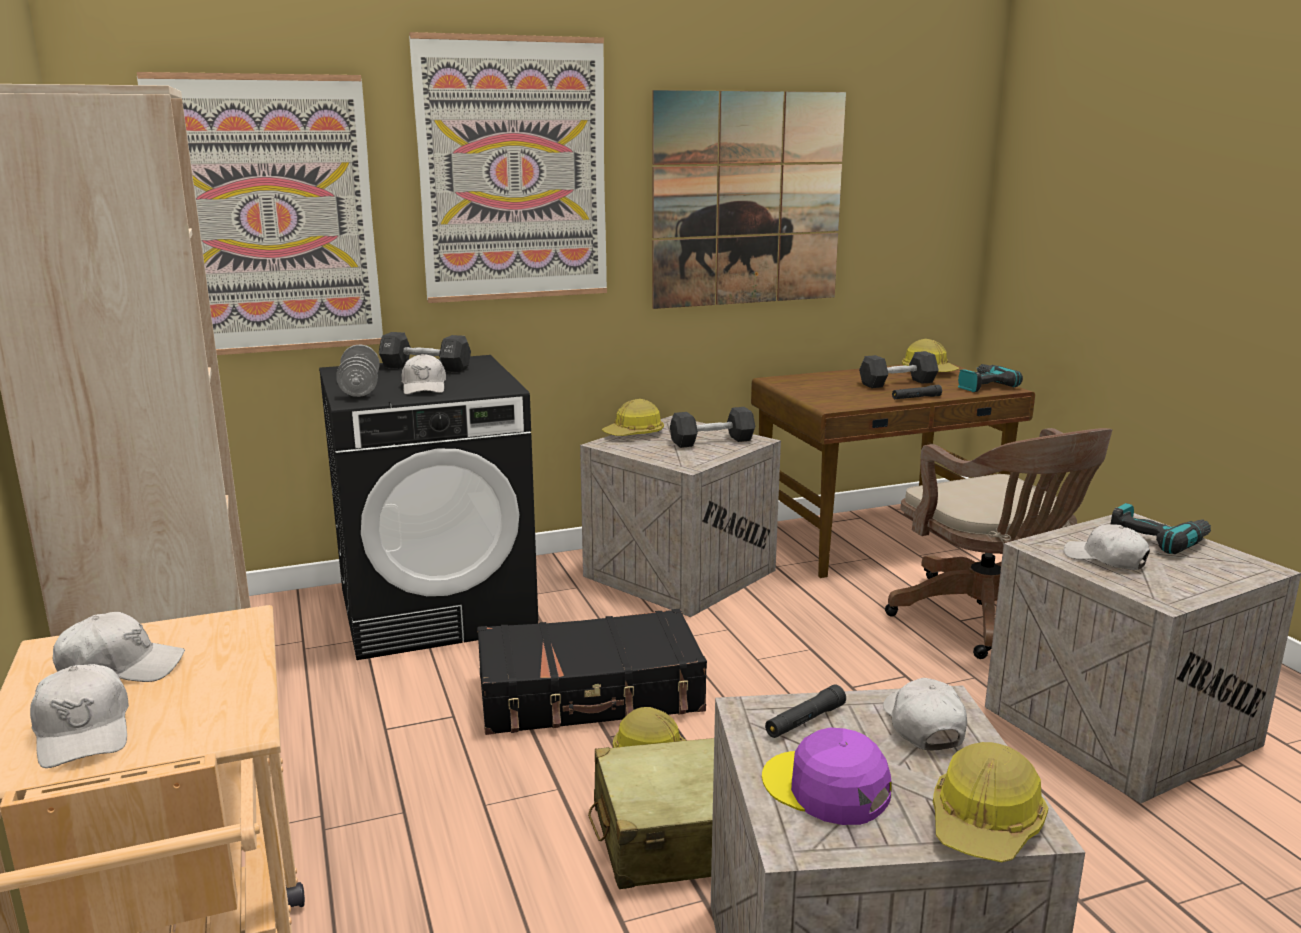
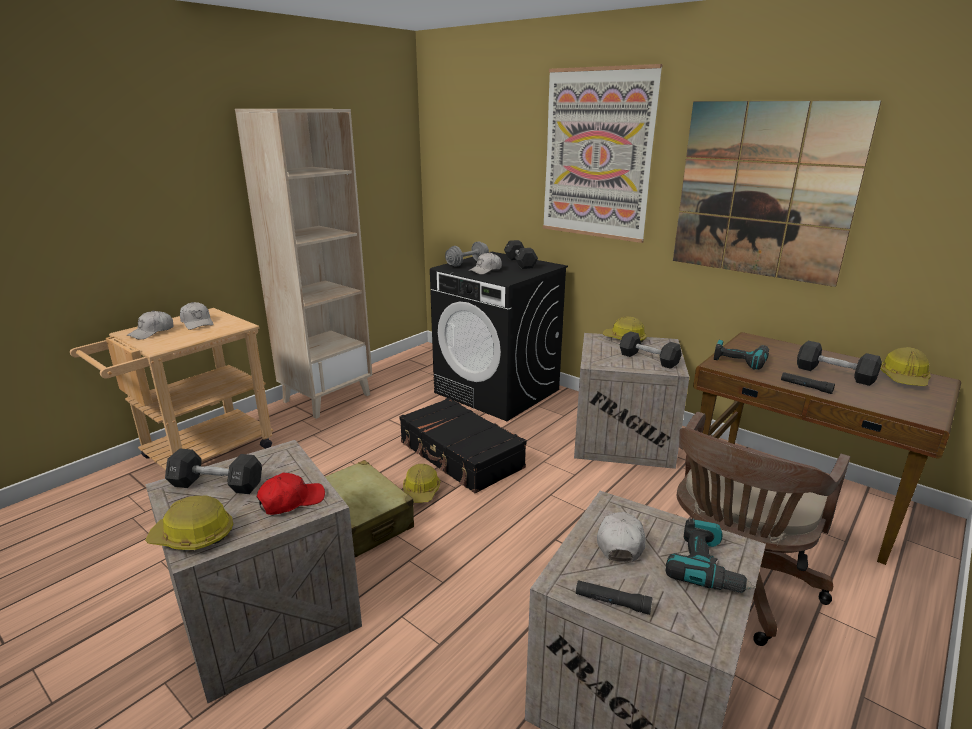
camera: 60 degrees right, 5 degrees up
(268, 217) = (483, 170): picture -> none
(805, 721) = (281, 466): black flashlight -> black flashlight (612, 602)
(826, 788) = (217, 485): purple cap -> black dumbbell
(923, 725) = (291, 501): white cap -> red cap
(982, 386) = (908, 406): power drill -> power drill (740, 360)

